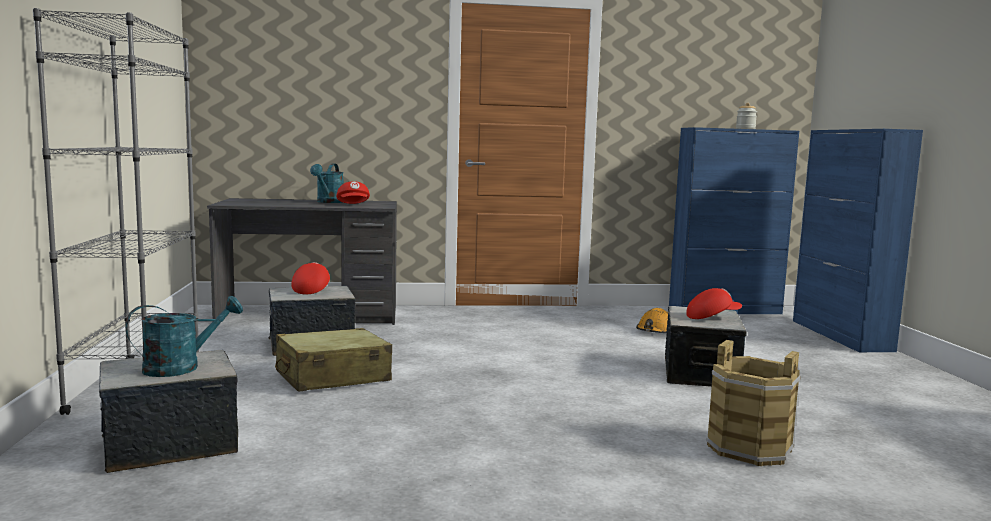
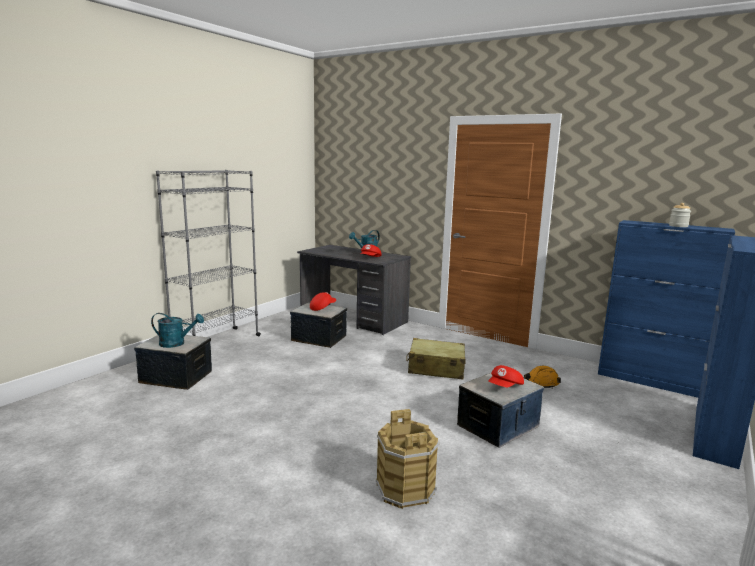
camera: 40 degrees right, 5 degrees up
(332, 377) = (291, 361): beige suitcase -> beige suitcase (436, 368)
(712, 317) = (505, 387): red cap -> red cap turned 105 degrees clockwise

